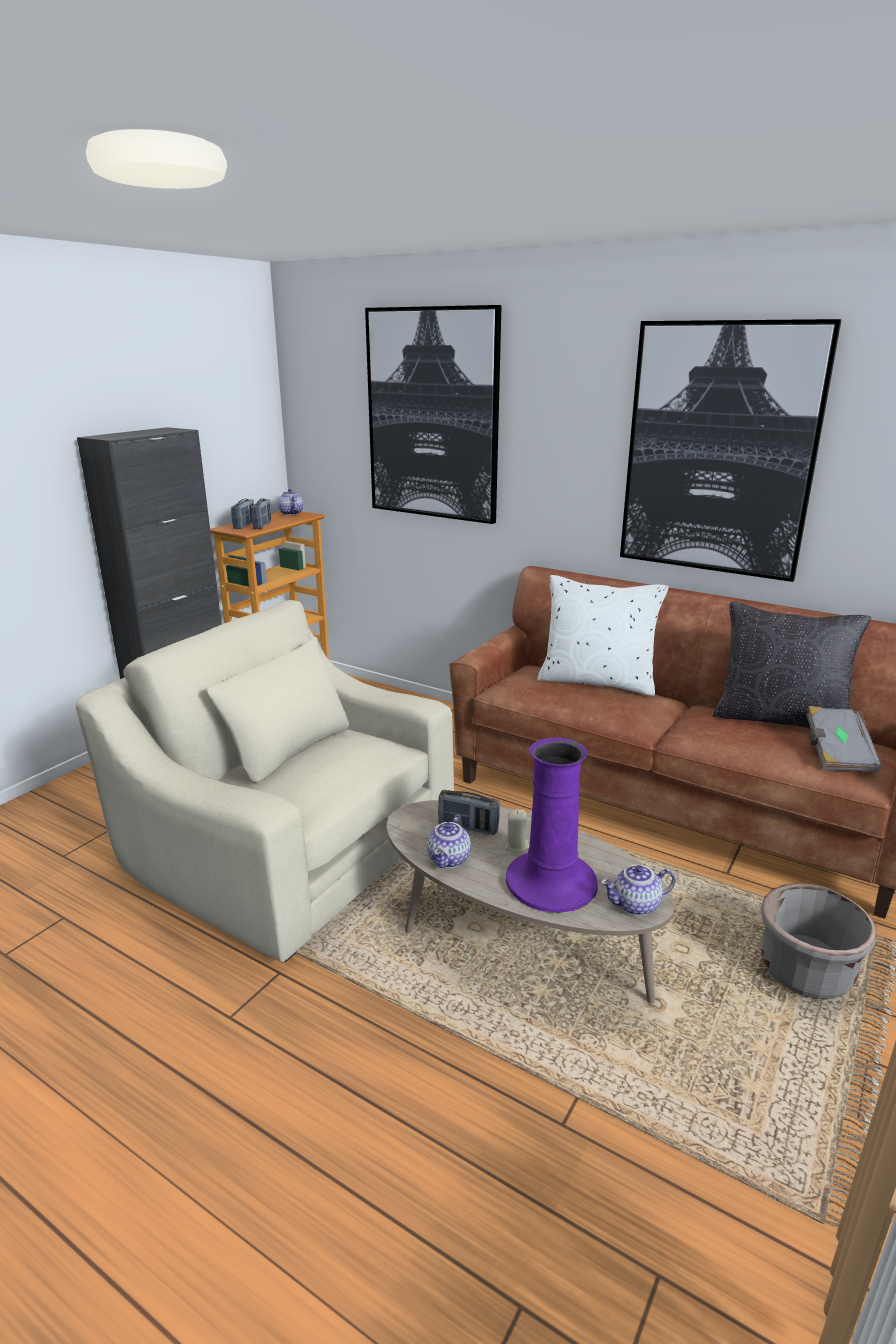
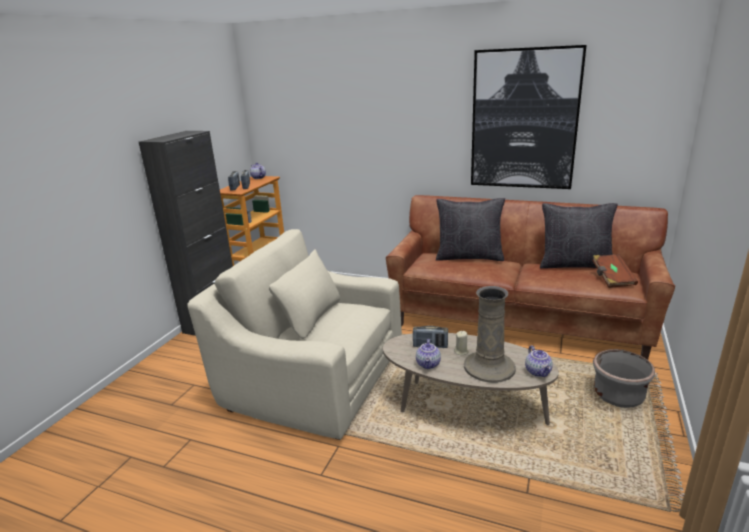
camera: 10 degrees left, 0 degrees up
(433, 415) = (348, 111): picture -> none
(552, 883) = (489, 367): purple vase -> beige vase
(597, 681) = (469, 257): white pillow -> black pillow
(635, 906) = (538, 372): teapot -> teapot turned 75 degrees counterclockwise
(836, 753) = (612, 279): grey book -> brown book

